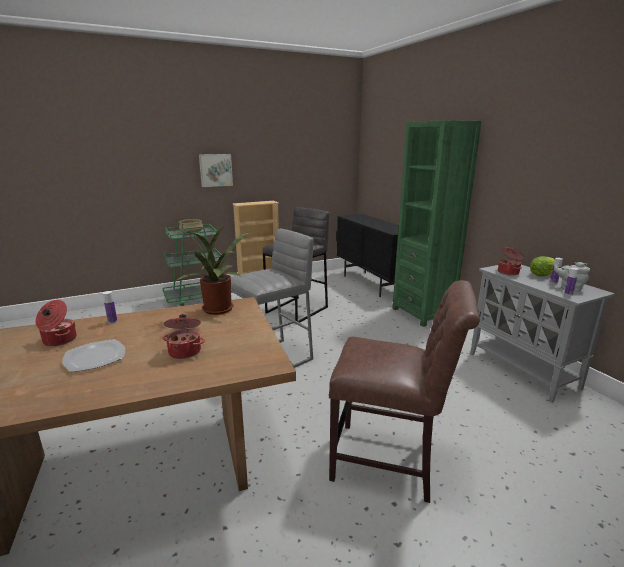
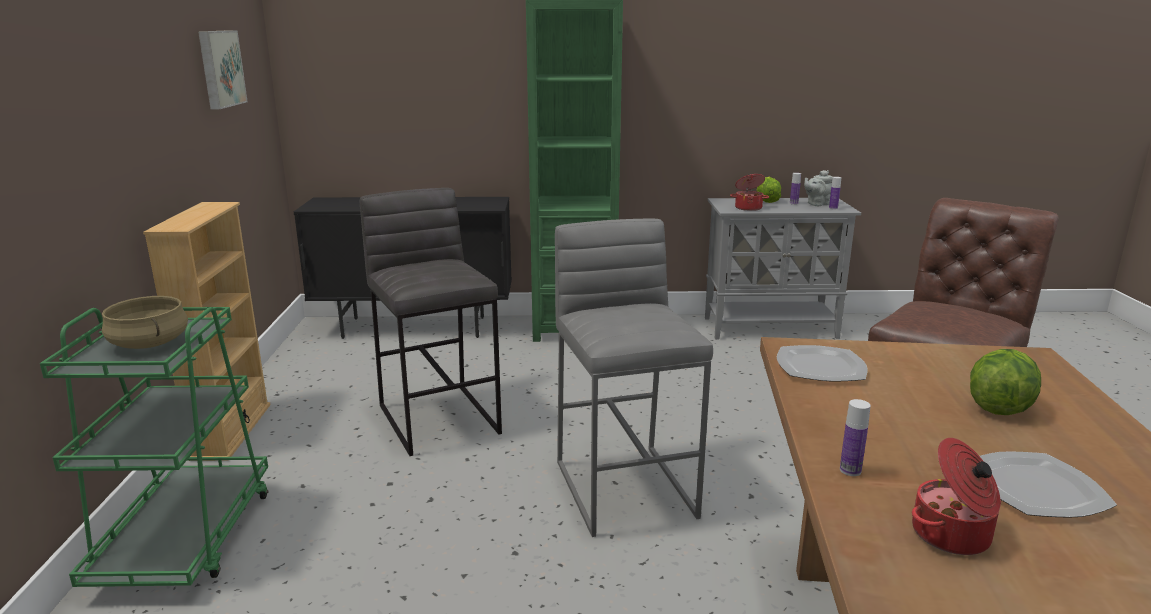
camera: 65 degrees left, 0 degrees up
(185, 351) = (999, 407): cooking pot -> lettuce
(215, 170) = (91, 137): picture -> picture (219, 68)
(219, 310) = (821, 367): potted plant -> plate

